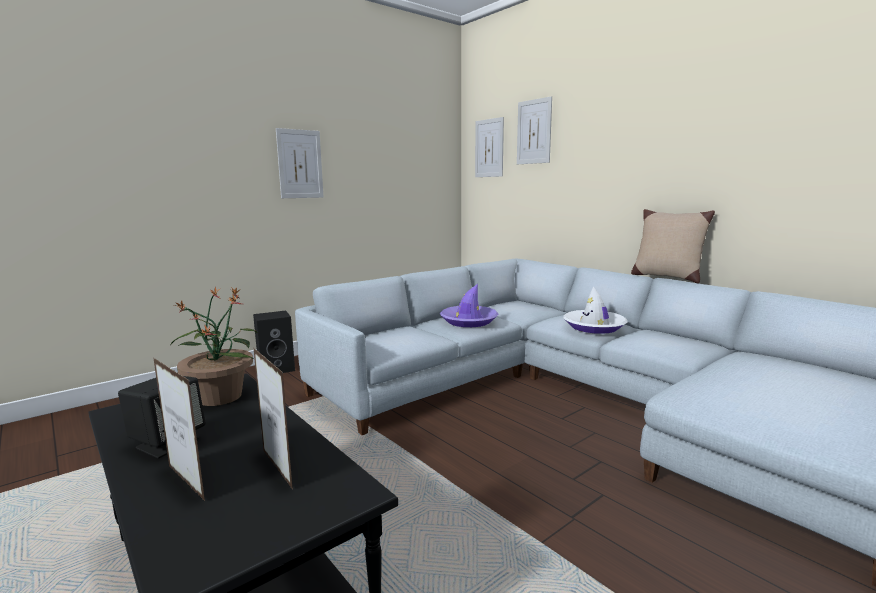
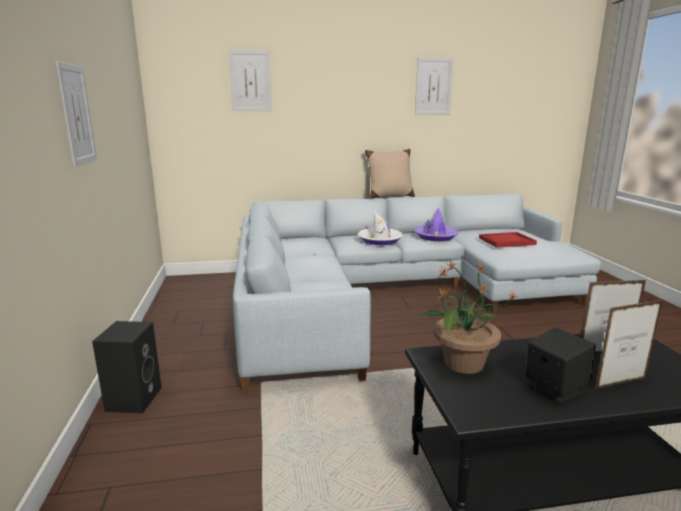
camera: 60 degrees left, 5 degrees up
(468, 321) = (314, 262): purple hat -> purple hat (436, 237)
(489, 148) = (191, 92): picture -> picture (433, 86)
(768, 384) = (506, 241): none -> red tray

